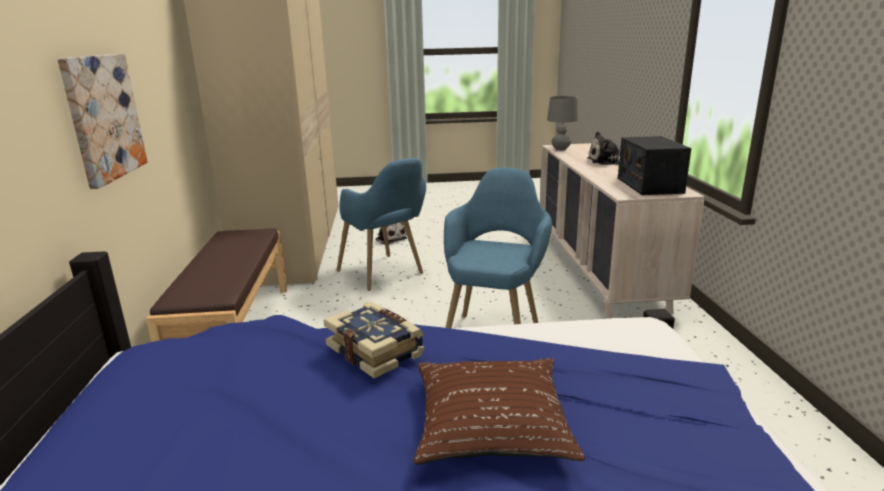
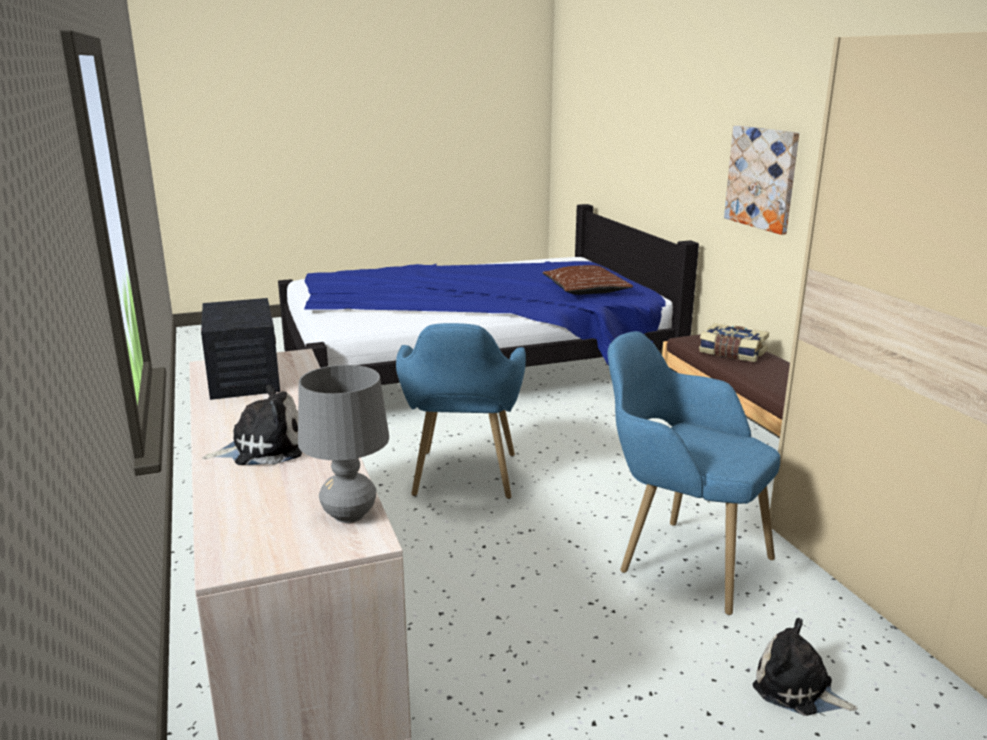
camera: 165 degrees right, 0 degrees up
(376, 351) = (507, 296): book -> book (732, 353)
(491, 424) = (433, 286): brown pillow -> brown pillow (585, 290)

